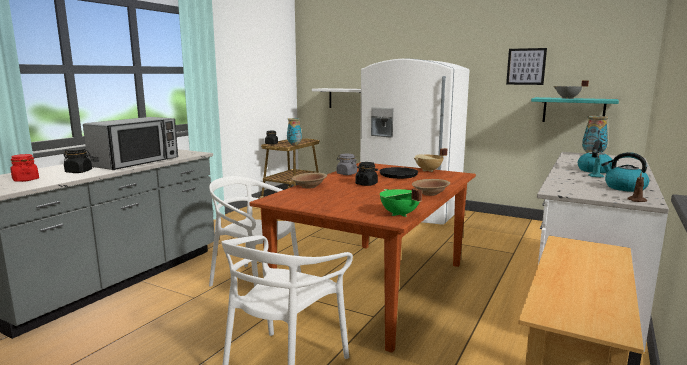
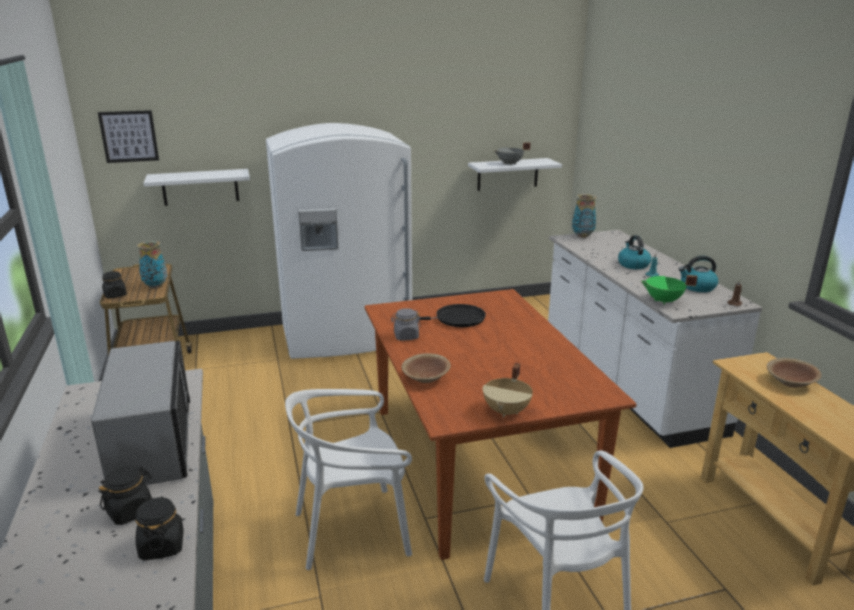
camera: 45 degrees left, 10 degrees up
(25, 180) = (101, 580): red jar -> none
(366, 184) = (468, 348): black jar -> black jar (162, 546)
(399, 214) = (596, 385): green cooking pot -> green cooking pot (663, 301)
(429, 170) = (468, 298): beige cooking pot -> beige cooking pot (507, 411)
(430, 194) = (551, 340): brown bowl -> brown bowl (790, 382)
(526, 66) = (455, 126): picture -> picture (129, 136)
(573, 110) = (507, 174): turquoise shelf -> white shelf

